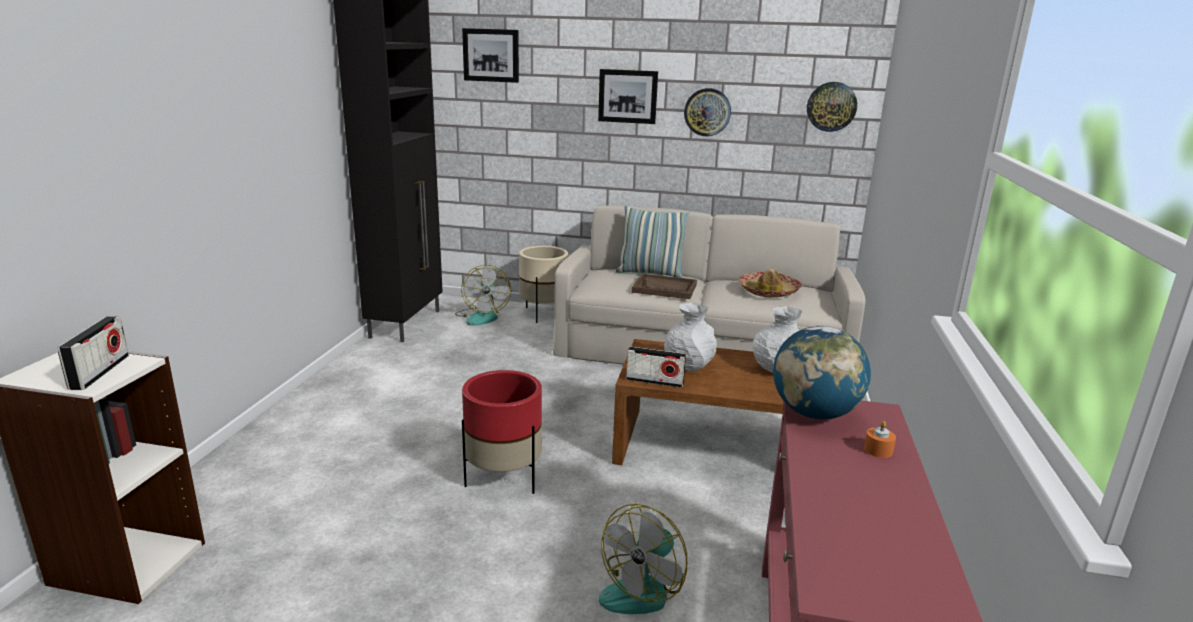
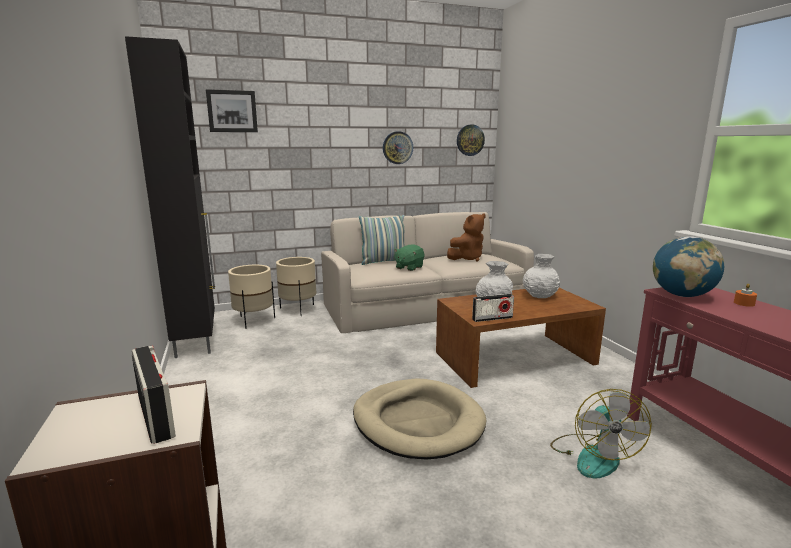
camera: 30 degrees left, 5 degrees down
(482, 316) = (254, 321): fan -> beige planter
(504, 478) = (418, 422): red planter -> beige dog bed
(628, 96) = (343, 139): picture -> none
(664, 288) = (409, 267): brown tray -> green plush toy
(768, 291) = (467, 258): hat -> brown plush toy

